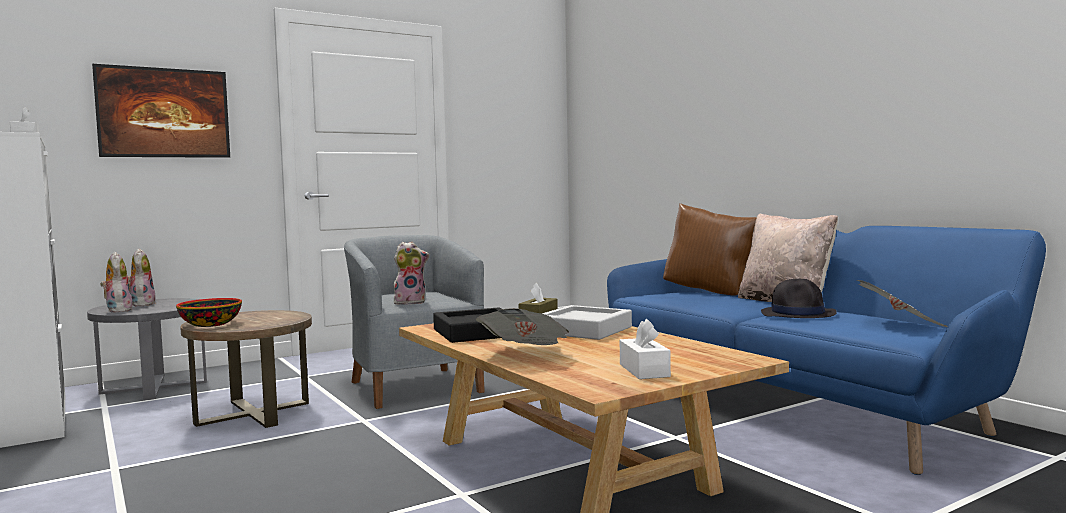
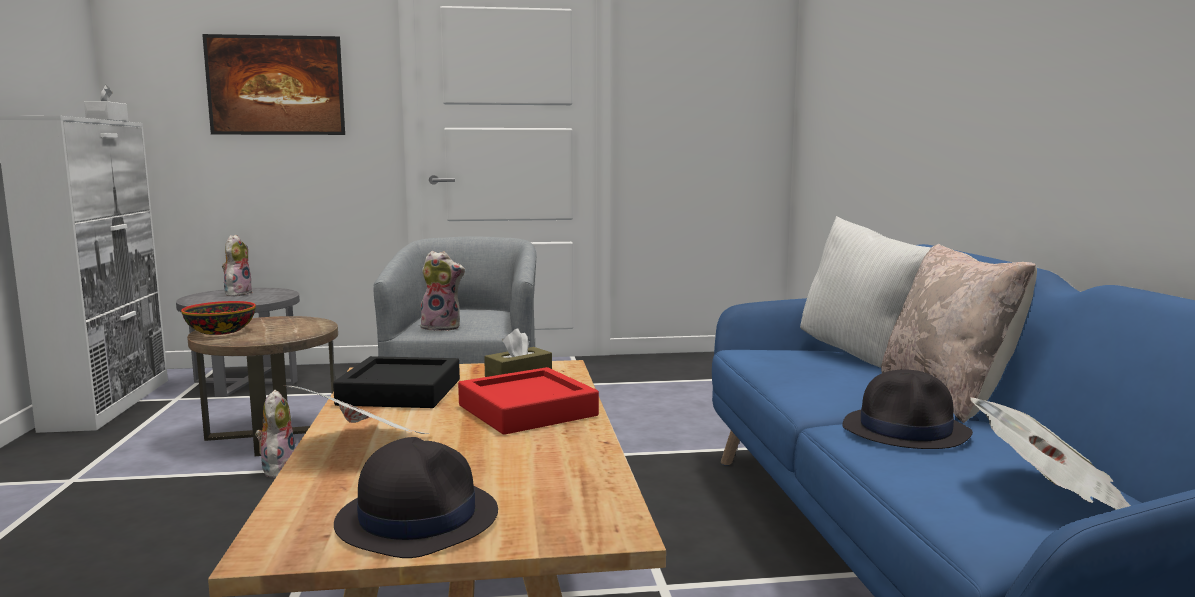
camera: 25 degrees right, 5 degrees up
(117, 310) = (201, 300): plush toy -> plush toy (278, 469)
(584, 330) = (527, 410): grey tray -> red tray
(644, 370) = (417, 518): white tissue box -> black hat
(710, 292) = (865, 357): brown pillow -> white pillow

